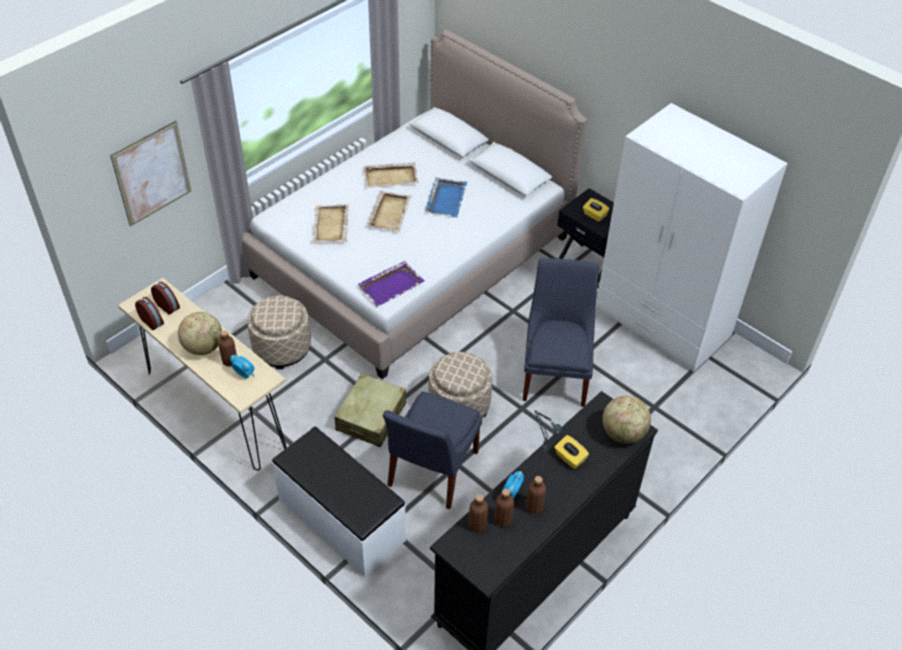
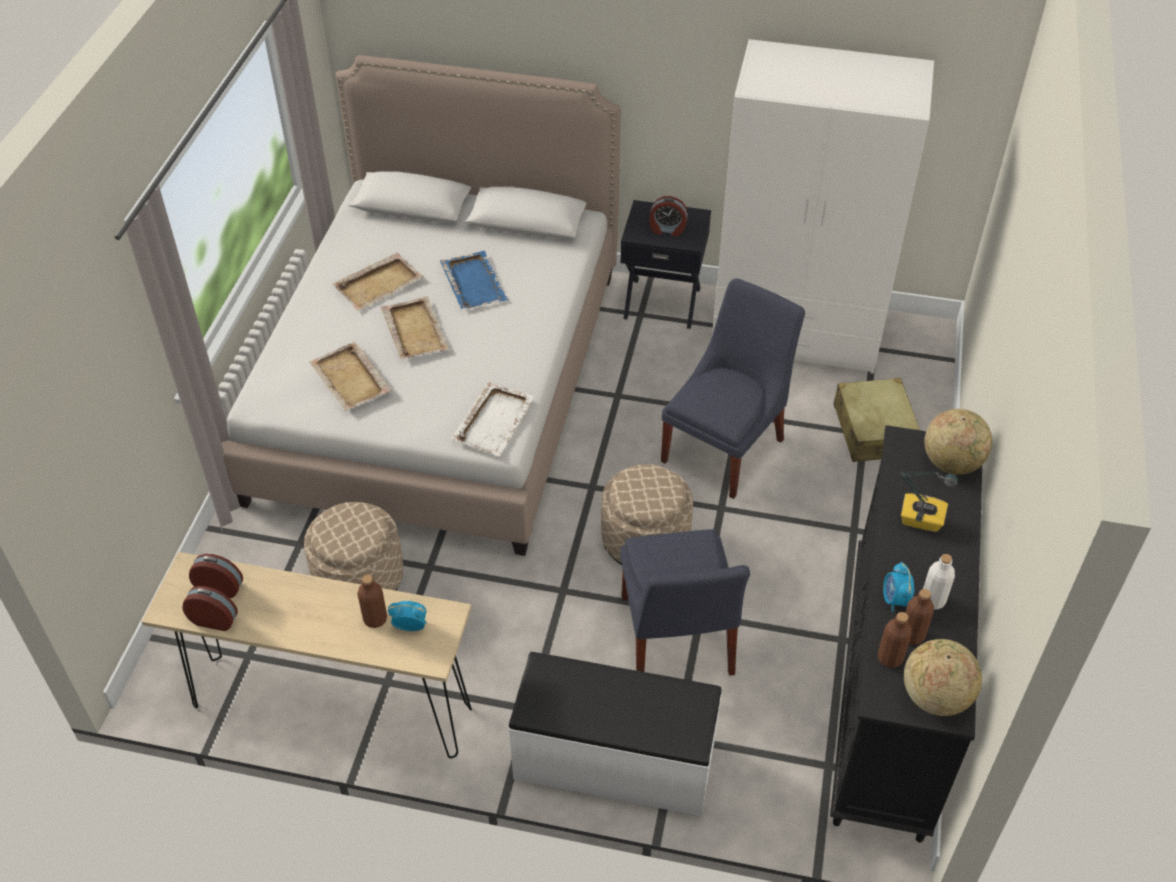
camera: 30 degrees left, 0 degrees up
(152, 173) = (103, 401): picture -> none
(203, 347) = (321, 618): globe -> globe (935, 696)
(371, 417) = (549, 610): beige suitcase -> beige suitcase (874, 430)
(391, 285) = (494, 420): purple tray -> white tray
(534, 507) = (932, 600): brown bottle -> white bottle
(556, 373) = (726, 446): blue chair -> blue chair turned 60 degrees clockwise
(594, 215) = (667, 230): yellow tissue box -> alarm clock

